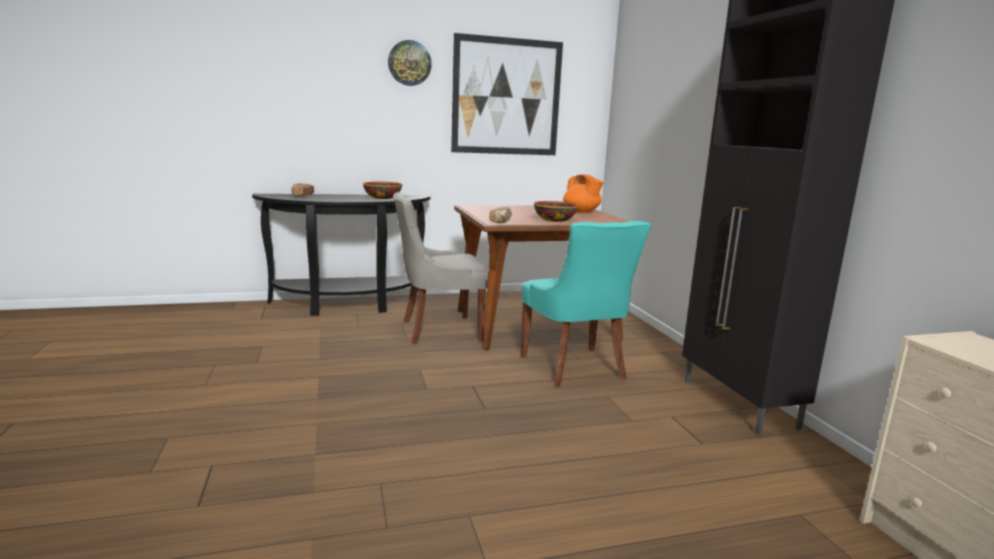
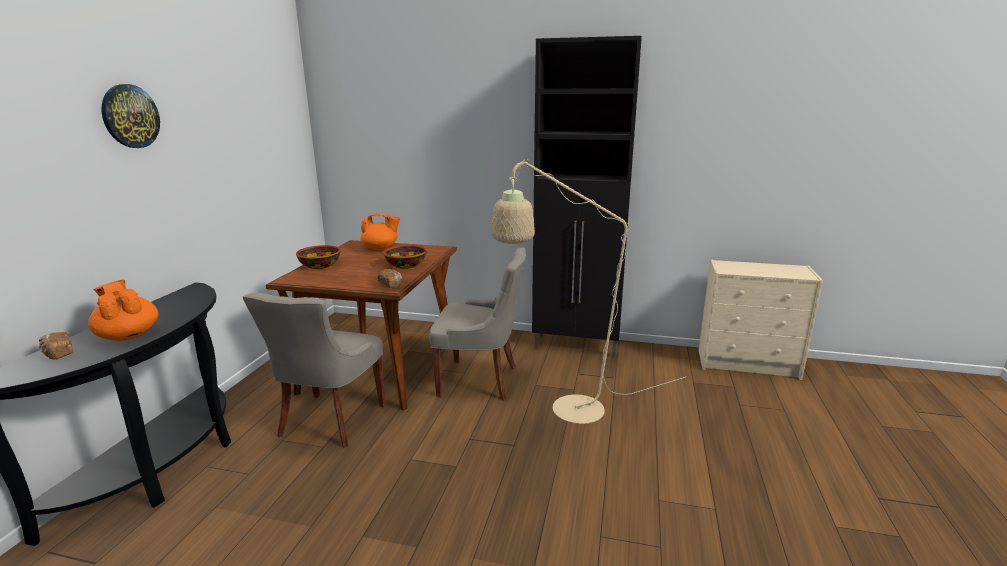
camera: 60 degrees left, 5 degrees up
(335, 198) = (128, 335): none -> orange teapot
(382, 198) = (175, 308): bowl -> bowl (320, 266)
(506, 97) = (237, 142): picture -> none
(575, 368) = (480, 380): turquoise chair -> grey chair
(577, 425) = (566, 412): none -> beige floor lamp

